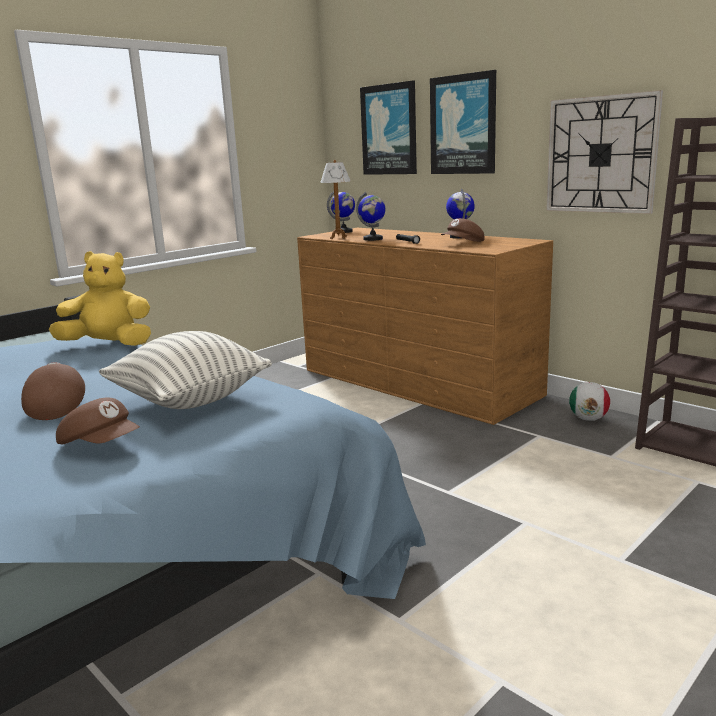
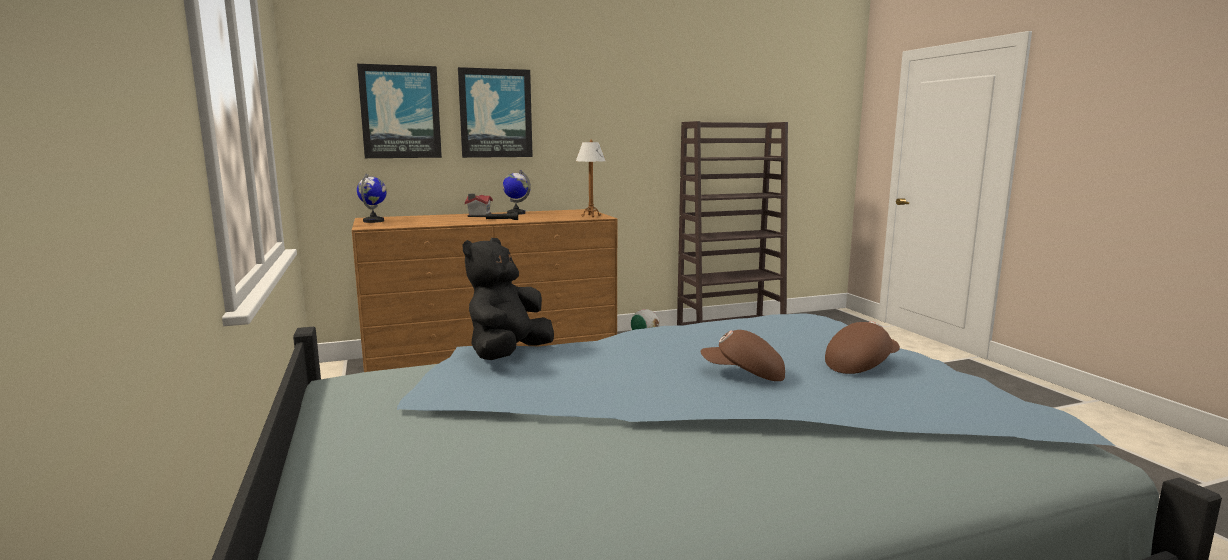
camera: 65 degrees left, 5 degrees down
(109, 345) = (508, 355): yellow plush toy -> black plush toy
(189, 400) = (770, 337): pillow -> none
(338, 238) = (411, 225): table lamp -> table lamp (591, 216)
(373, 239) = (455, 222): globe -> none
(425, 235) = (478, 215): none -> toy house
(463, 243) = (552, 216): brown cap -> none
(601, 155) = (620, 143): wall clock -> none

